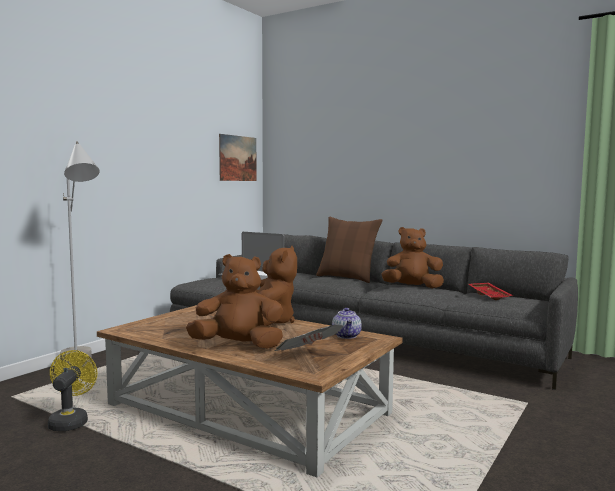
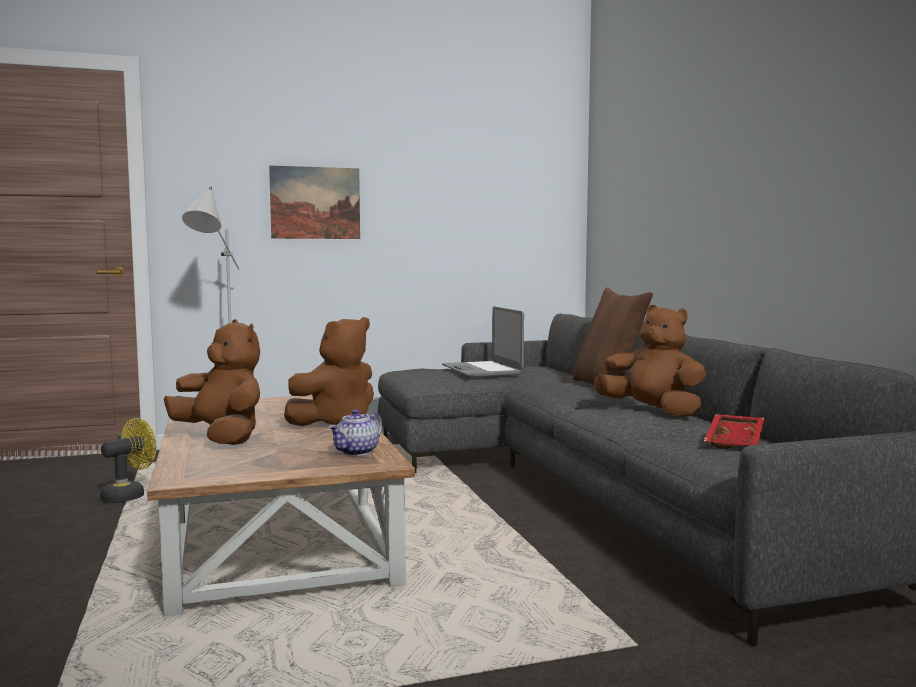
camera: 40 degrees right, 0 degrees up
(238, 158) = (532, 201): picture -> picture (315, 203)
(308, 356) = (239, 462): newspaper -> none

